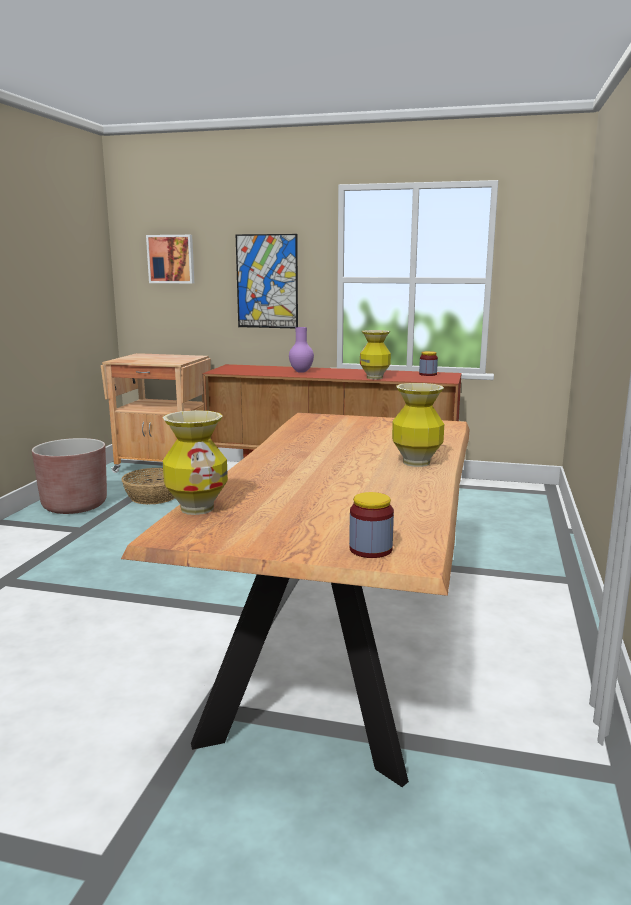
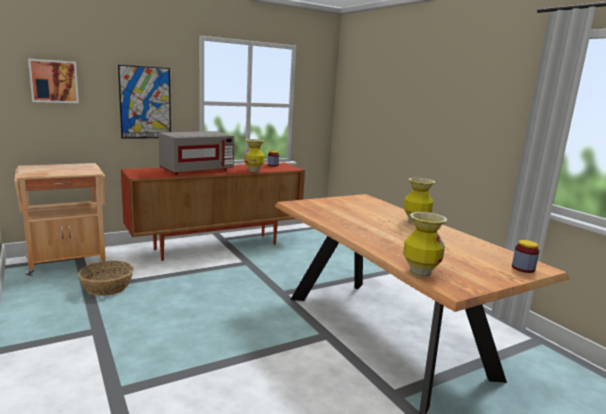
camera: 45 degrees left, 0 degrees up
(74, 505) = (48, 314): brown planter -> none
(301, 371) = (197, 170): purple vase -> grey microwave

